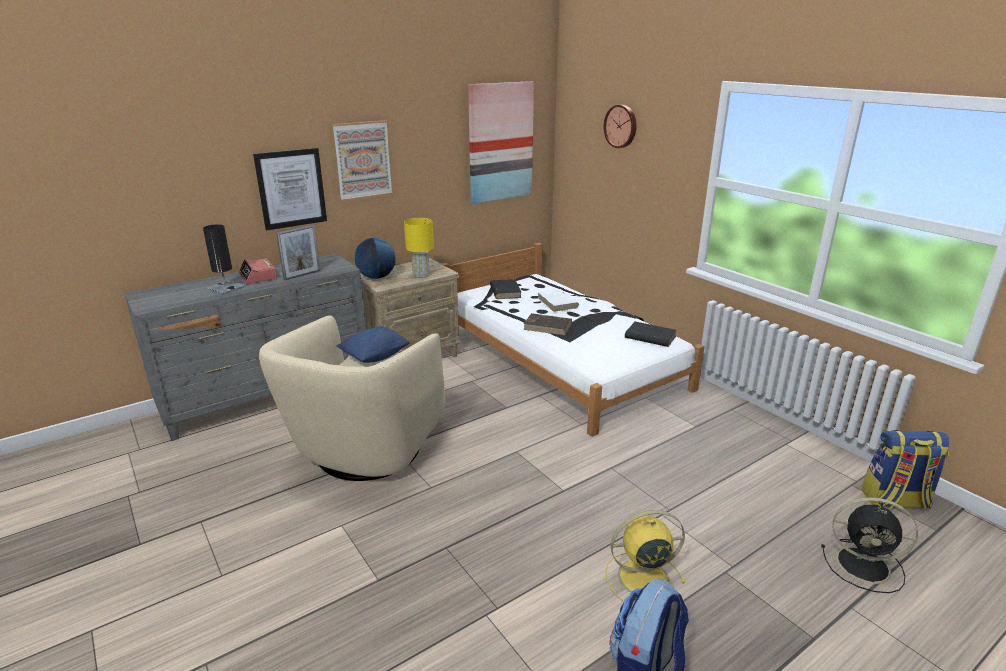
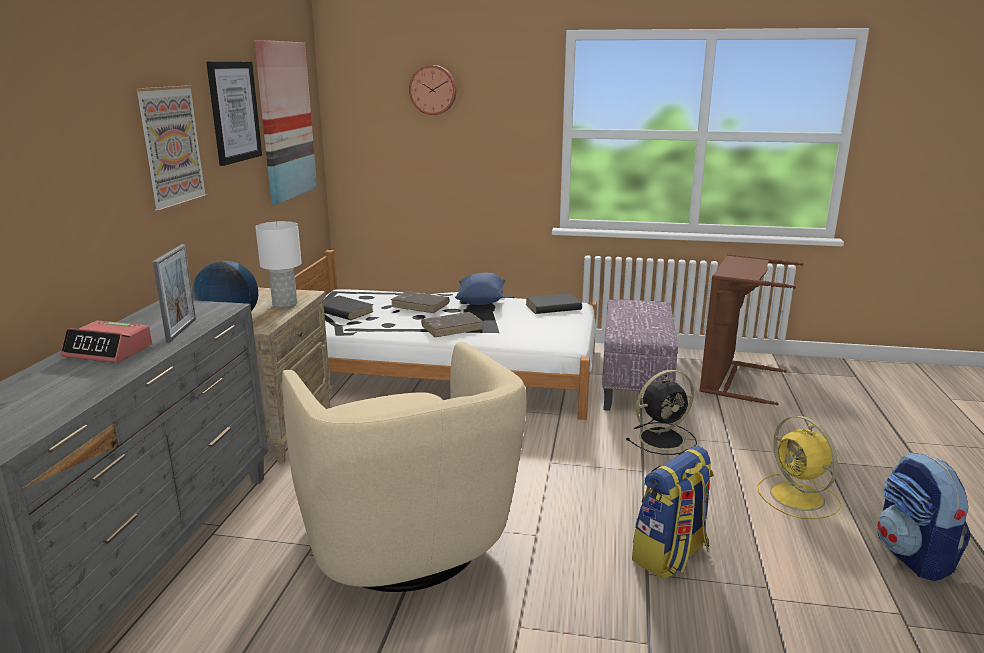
camera: 45 degrees left, 5 degrees down
(225, 288) = (90, 378): black table lamp -> none
(291, 188) = (97, 197): picture -> picture (234, 112)
(375, 357) = (364, 409): blue pillow -> blue pillow (480, 302)
(421, 275) = (284, 304): yellow table lamp -> white table lamp
(557, 302) = (420, 305): white book -> brown book
(641, 578) = (798, 497): yellow fan -> yellow fan turned 60 degrees counterclockwise
(679, 430) = (634, 384): none -> ottoman
(778, 467) = (731, 380): none -> brown laundry basket
(865, 565) = (867, 414): black fan -> black fan (663, 438)
(895, 501) = (814, 370): backpack -> backpack (671, 556)

